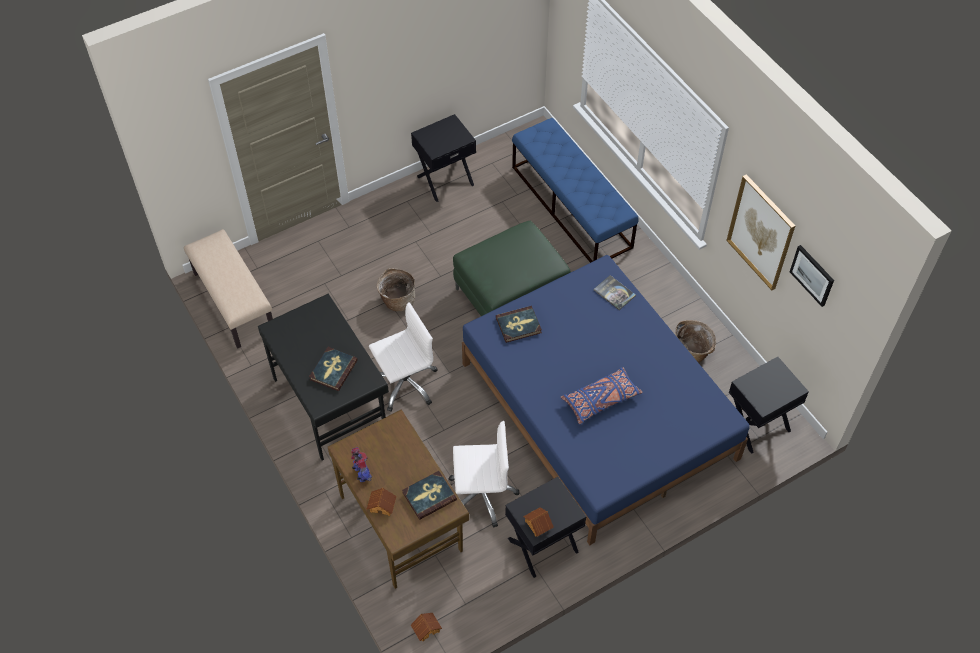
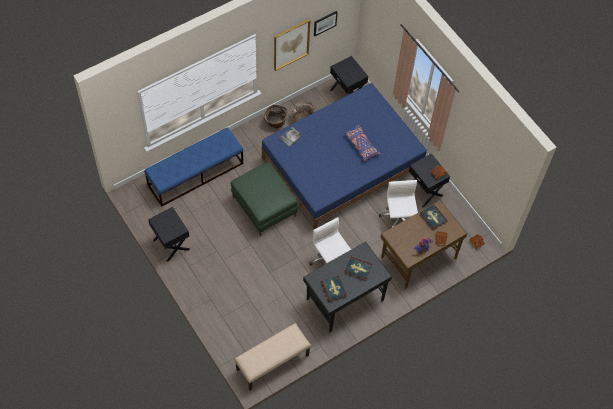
camera: 95 degrees left, 5 degrees up
(397, 300) = (269, 267): basket -> basket (275, 123)
(518, 325) = (315, 183): book -> book (333, 289)

